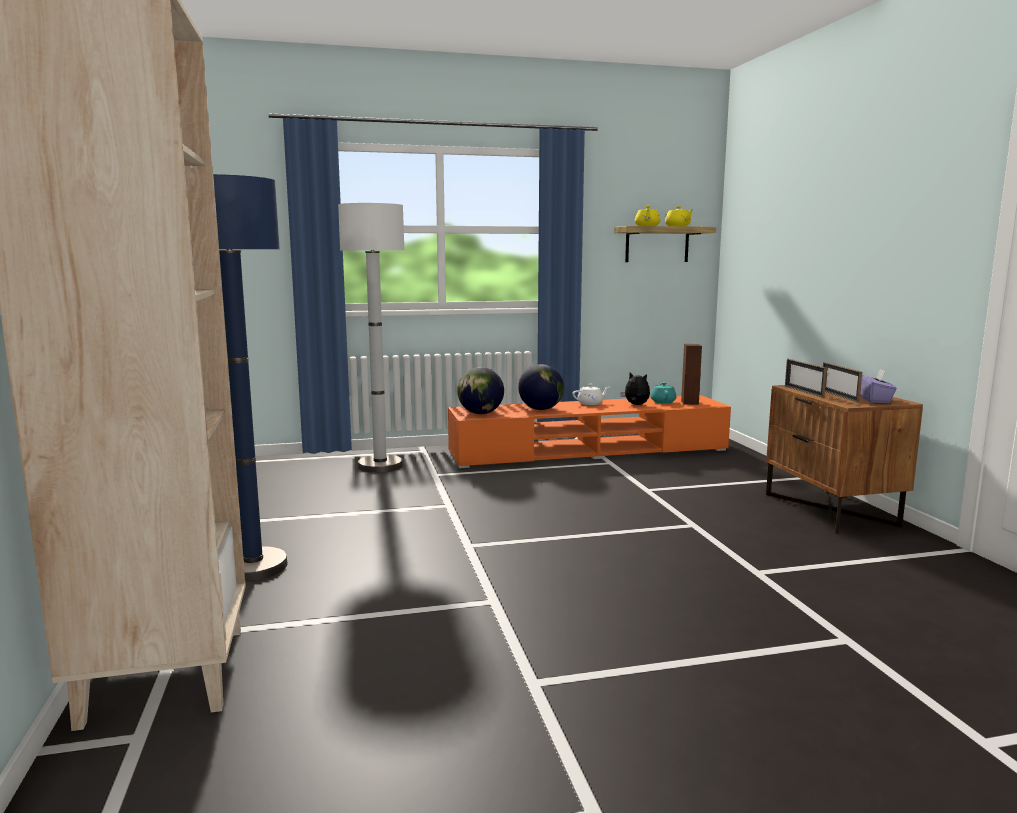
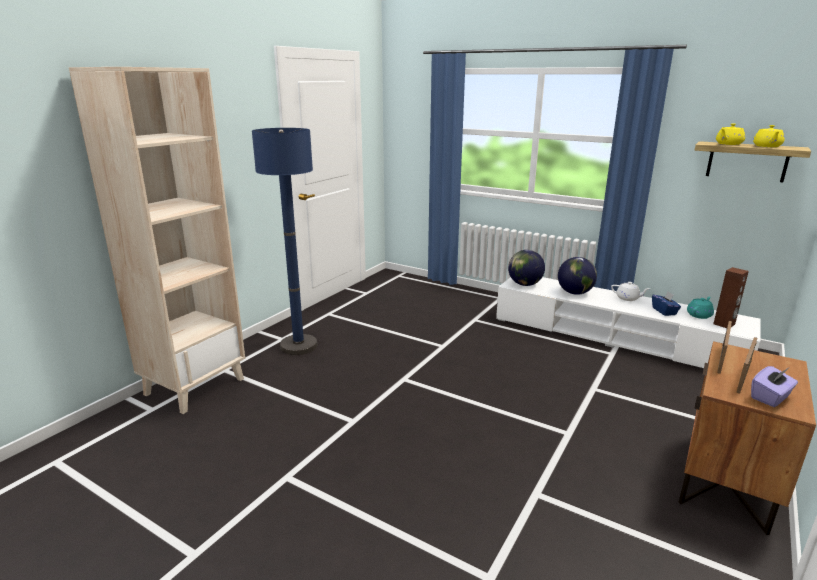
camera: 45 degrees right, 10 degrees up
(380, 466) = (456, 301): white floor lamp -> none
(589, 451) = (615, 337): orange tv stand -> white tv stand
(636, 405) = (664, 311): plush toy -> blue tissue box

